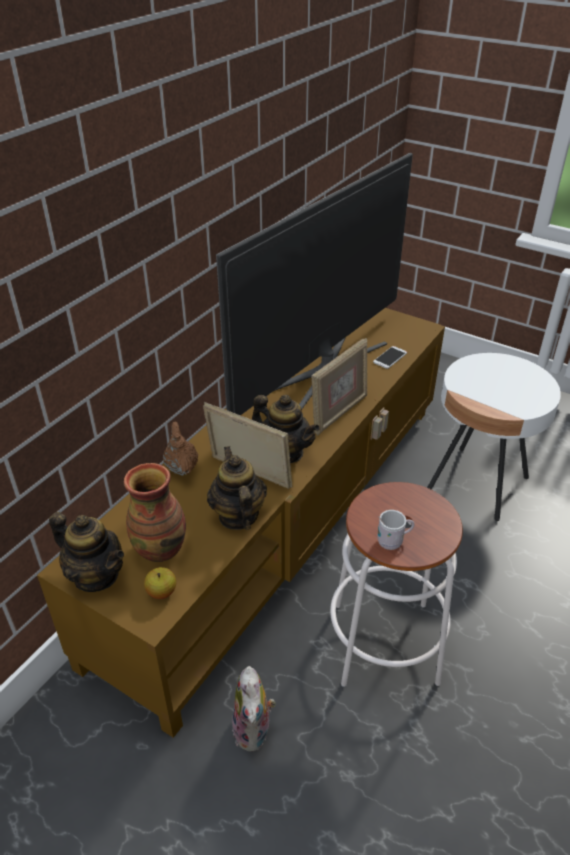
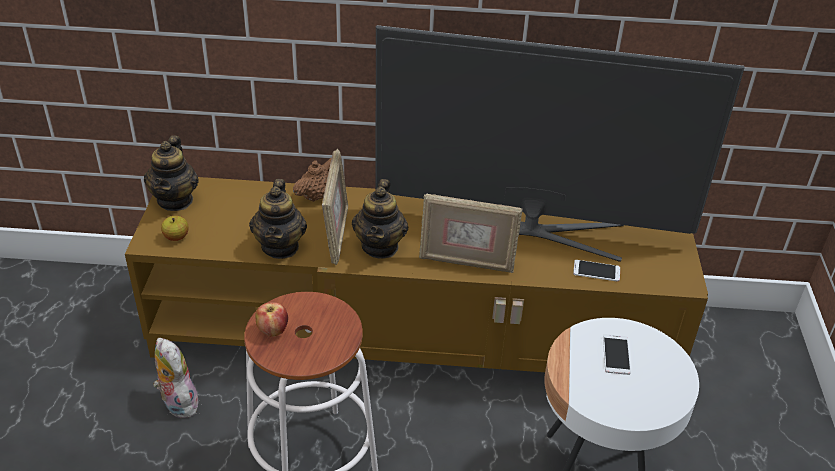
camera: 60 degrees right, 0 degrees up
(161, 548) = (220, 220): vase -> none
(238, 516) = (280, 246): teapot -> teapot turned 135 degrees clockwise
(254, 730) = (177, 403): plush toy -> plush toy turned 90 degrees clockwise
(393, 541) = (273, 331): white mug -> apple
(485, 380) = (616, 355): none -> phone

